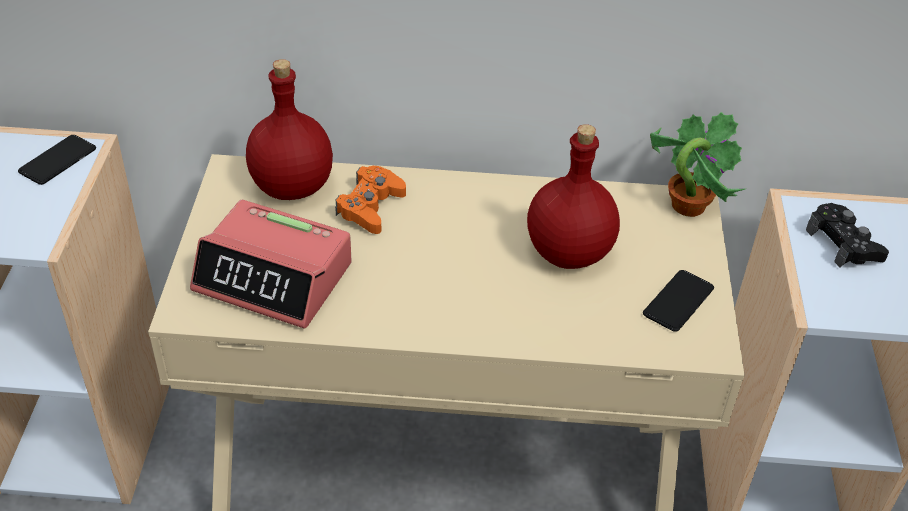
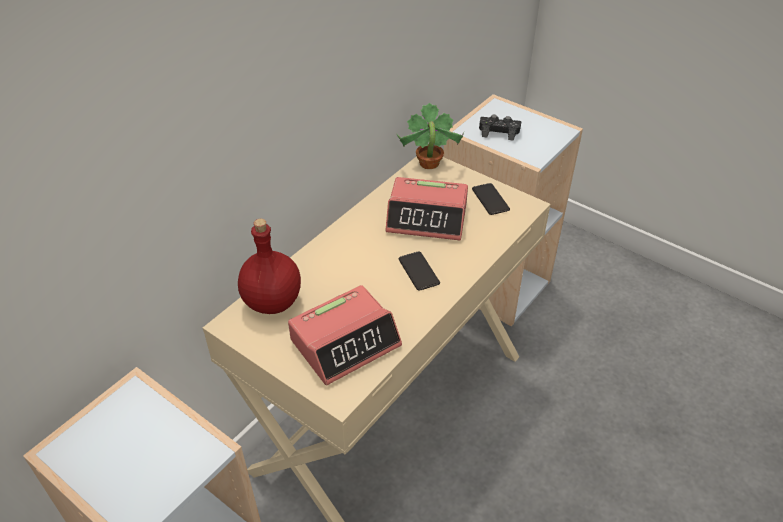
camera: 55 degrees left, 0 degrees up
(58, 160) = (132, 410): phone -> phone (418, 271)
(370, 207) = (323, 276): orange game controller -> none
(570, 252) = (427, 217): red bottle -> alarm clock

